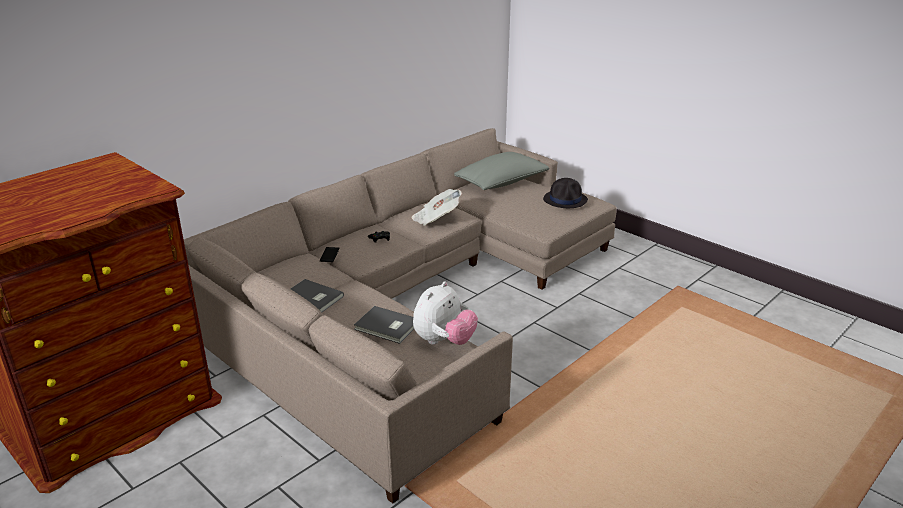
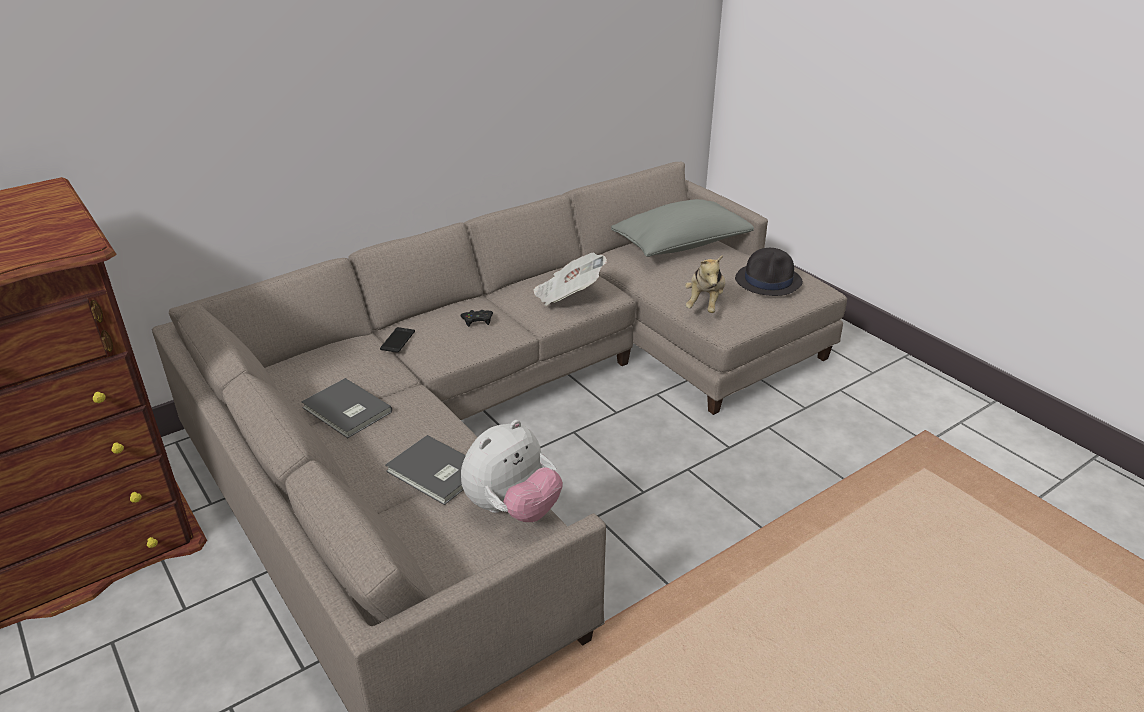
camera: 10 degrees right, 5 degrees up
(528, 216) = (705, 304): none -> plush toy

